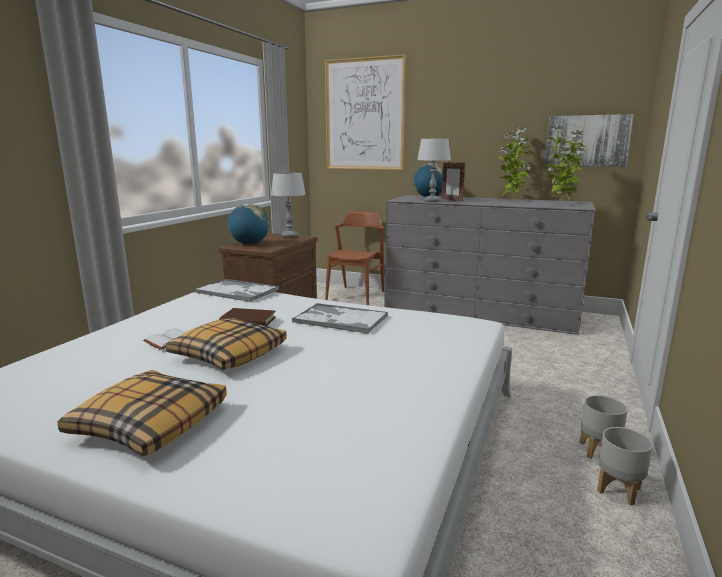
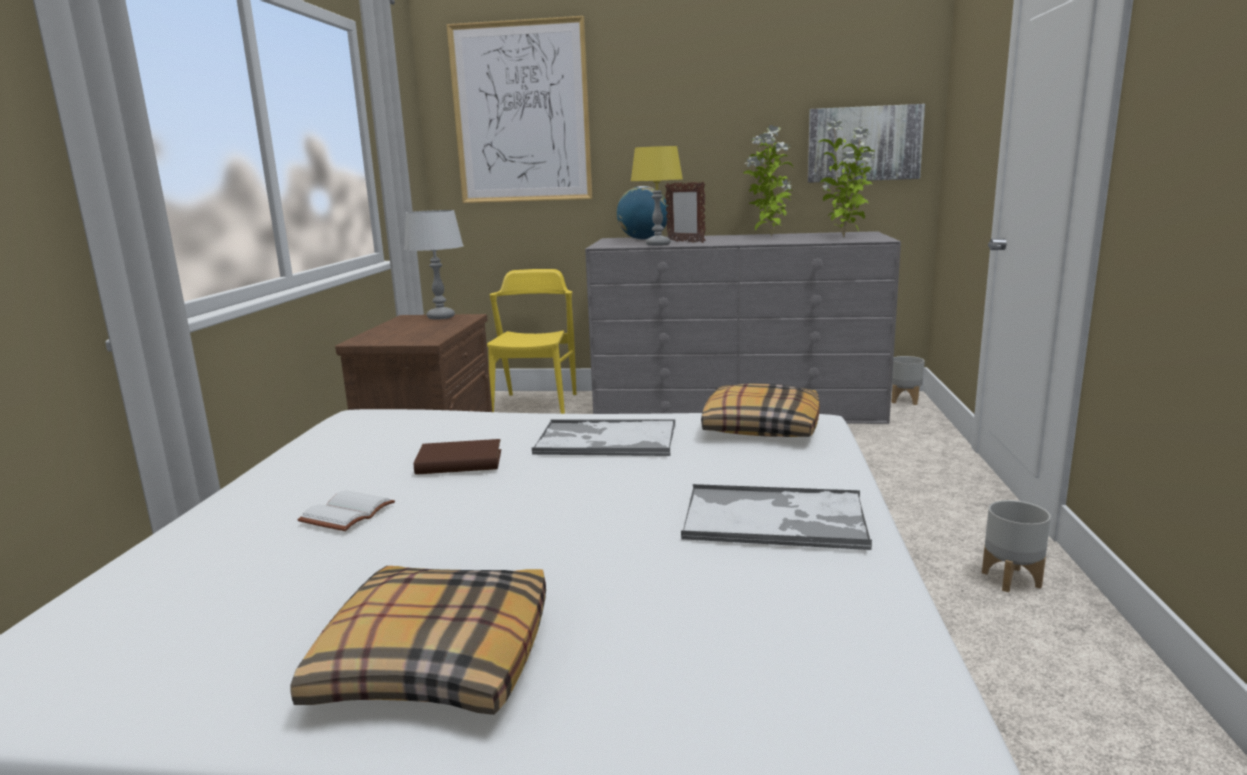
camera: 15 degrees left, 0 degrees up
(228, 354) = (473, 520): pillow -> pillow (760, 427)
(237, 291) = (397, 416): tray -> tray (776, 518)
(249, 244) = (385, 335): globe -> none
(356, 295) = (535, 405): brown chair -> yellow chair
(432, 201) = (658, 244): grey table lamp -> yellow table lamp
(619, 490) = (1068, 627): grey planter -> grey planter (905, 400)

